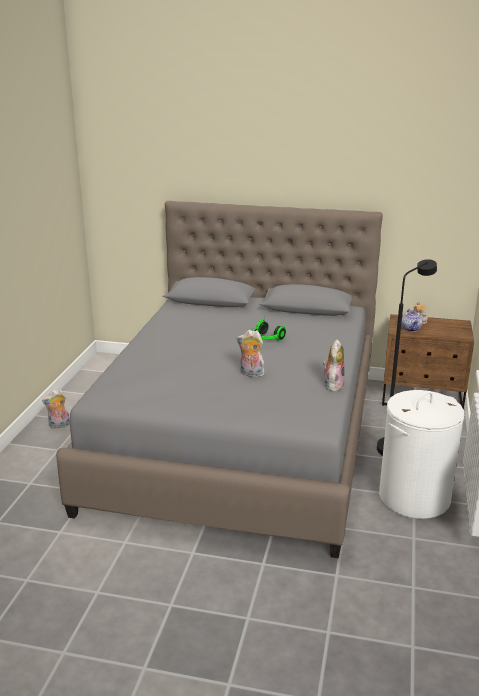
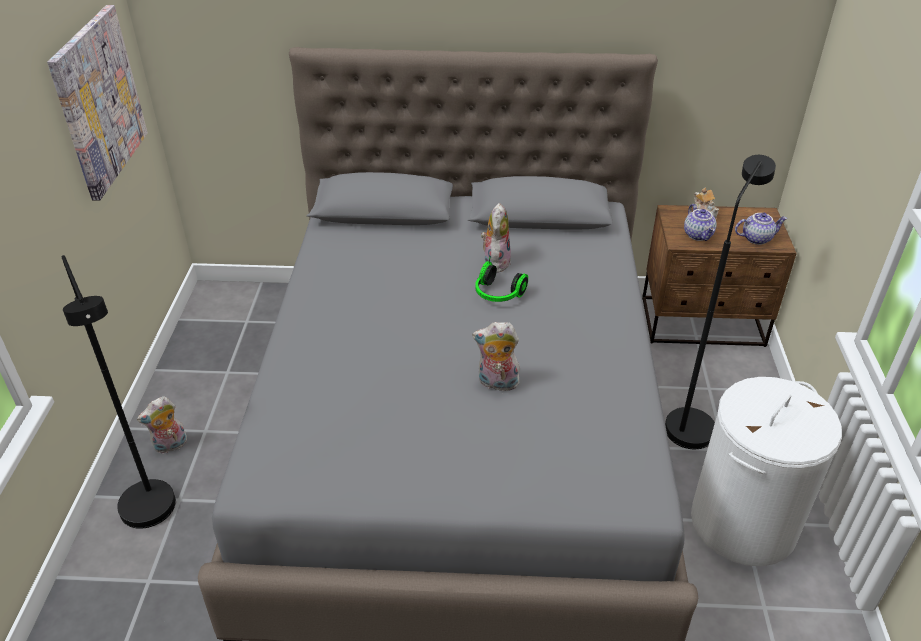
camera: 10 degrees left, 15 degrees up
(41, 456) = (154, 516): none -> black floor lamp
(53, 218) = (98, 101): none -> picture
(333, 385) = (634, 394): plush toy -> plush toy (495, 261)
(450, 333) = (756, 238): none -> teapot

